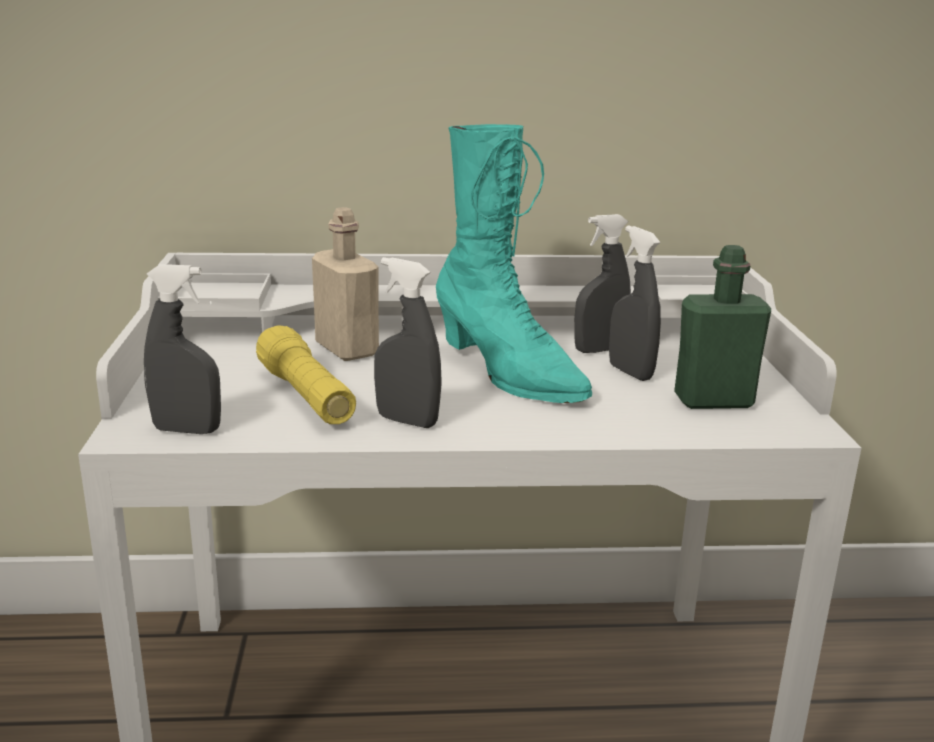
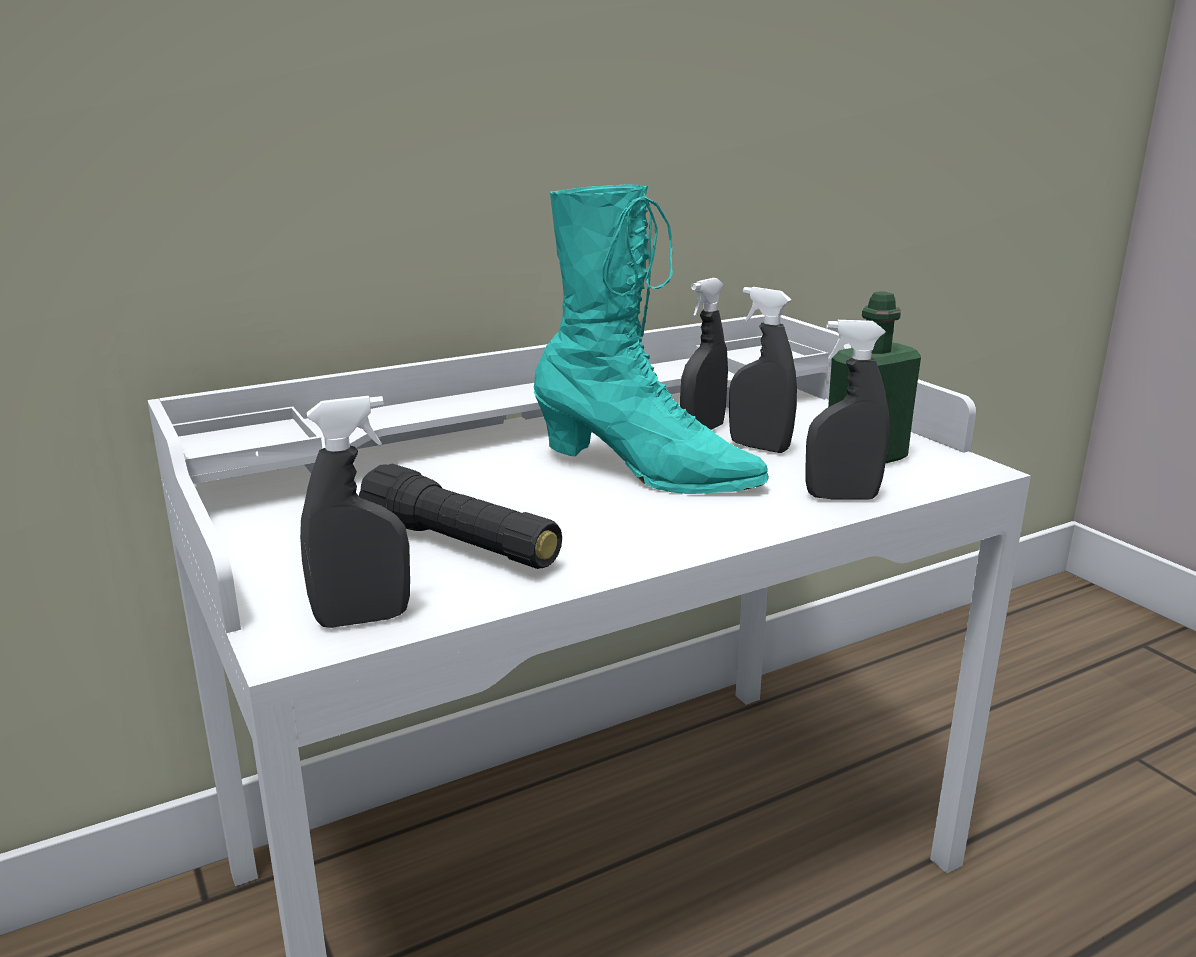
camera: 25 degrees left, 0 degrees up
(306, 396) = (460, 544): yellow flashlight -> black flashlight
(346, 349) = (440, 481): beige bottle -> none
(407, 421) = (607, 546): grey spray bottle -> grey spray bottle (841, 497)

